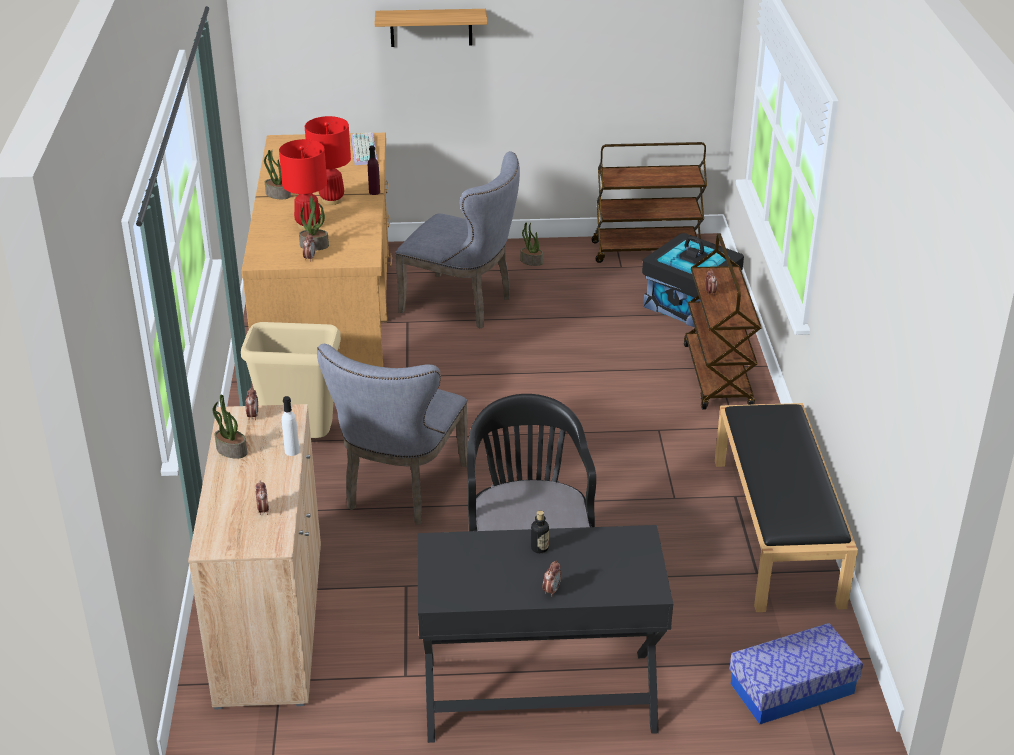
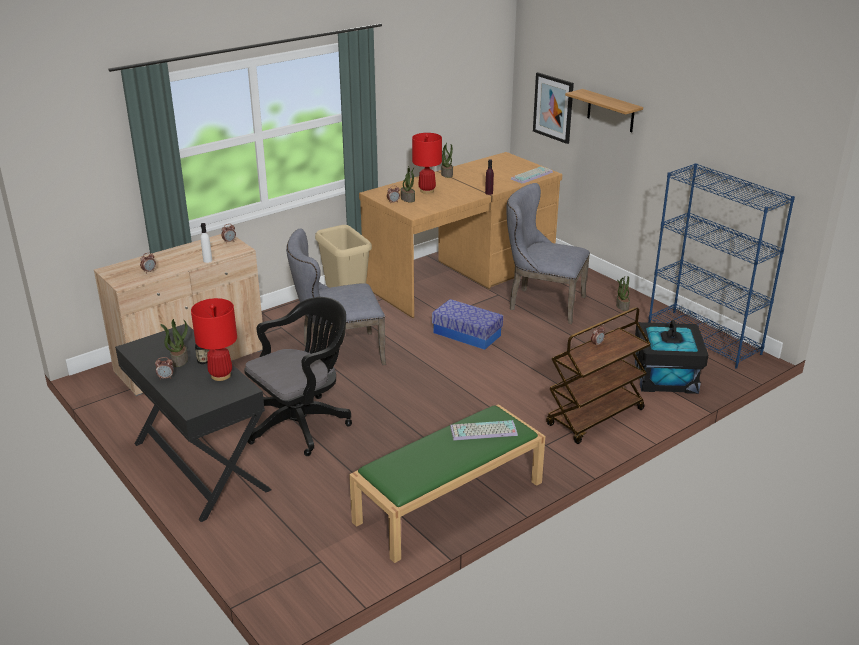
camera: 55 degrees right, 5 degrees down
(231, 450) = (193, 247): potted plant -> potted plant (179, 360)
(323, 49) = (553, 107): none -> picture
(332, 200) = (463, 187): red table lamp -> red table lamp (221, 375)
(463, 304) = (541, 303): grey chair -> grey chair turned 120 degrees clockwise
(647, 250) = (704, 339): brown cart -> blue bookcase
(775, 433) = (483, 432): none -> keyboard
(778, 531) = (449, 503): black bench -> green bench
(792, 688) = (286, 564): storage box -> storage box (466, 334)

